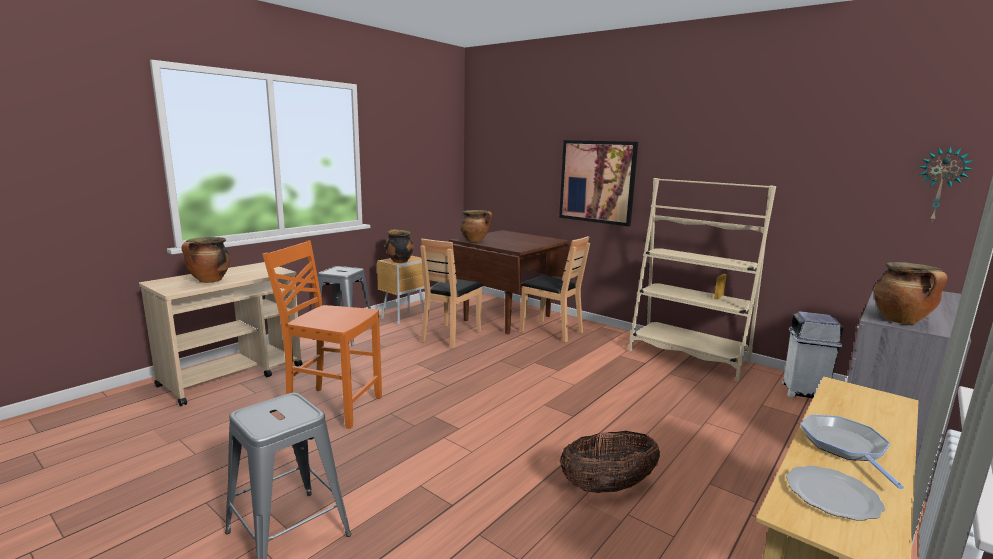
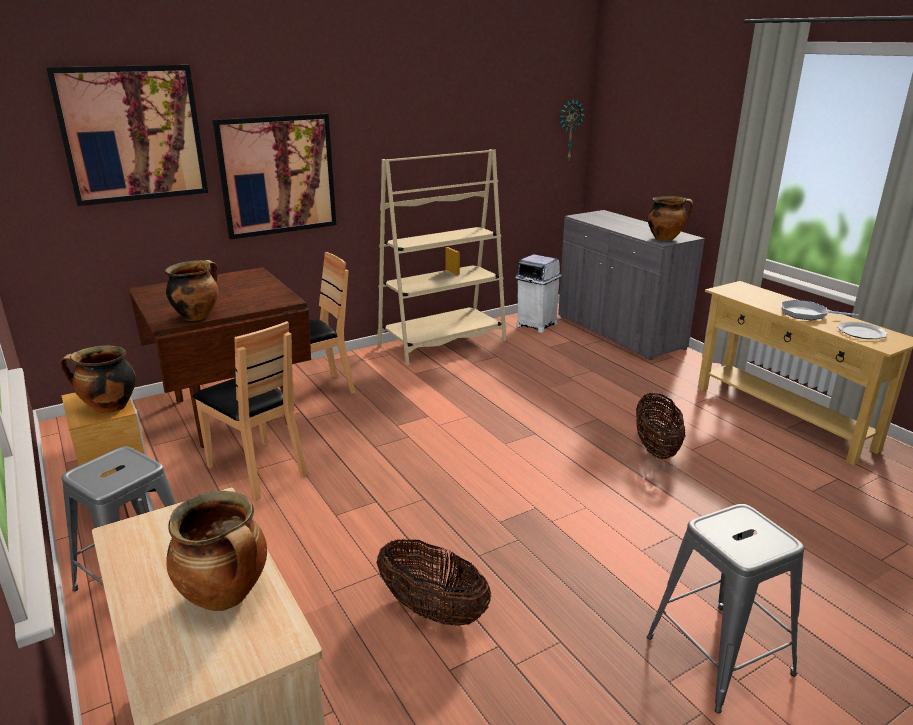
camera: 70 degrees left, 10 degrees up
(332, 406) = (432, 610): orange chair -> basket
(525, 145) = (132, 134): none -> picture

